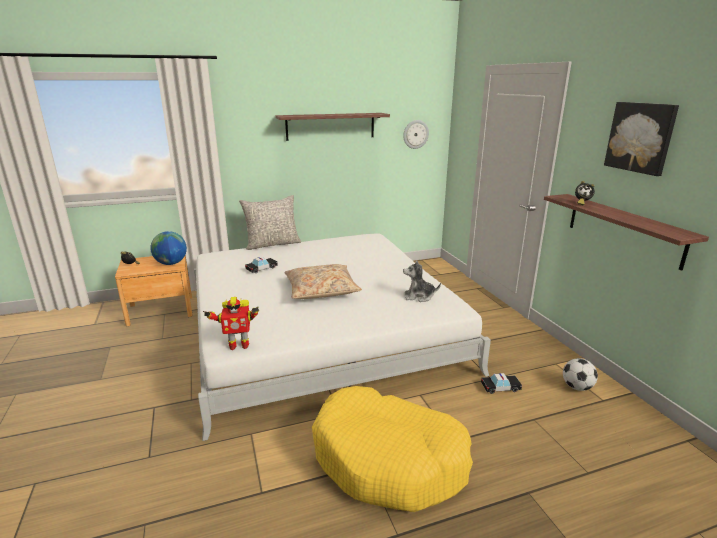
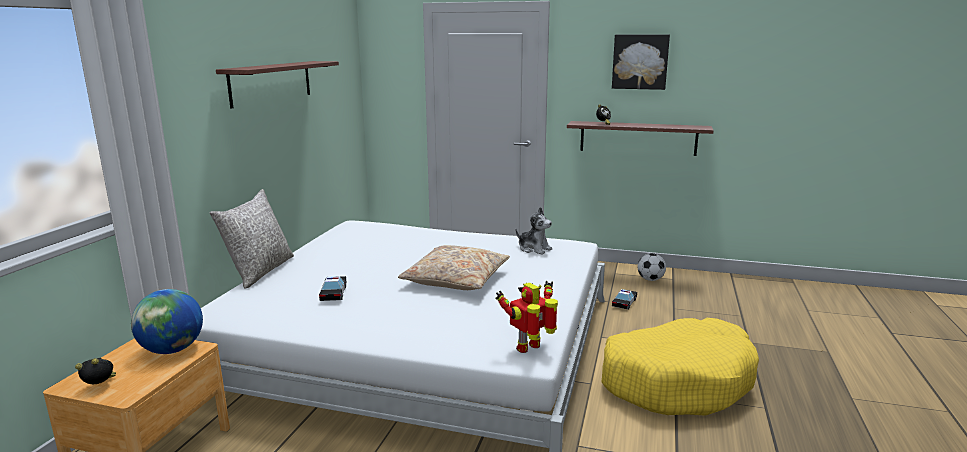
camera: 55 degrees left, 5 degrees down
(238, 345) = (530, 348): toy robot -> toy robot turned 150 degrees counterclockwise
(415, 134) = (340, 87): wall clock -> none
(419, 296) = (534, 249): plush toy -> plush toy turned 90 degrees counterclockwise

